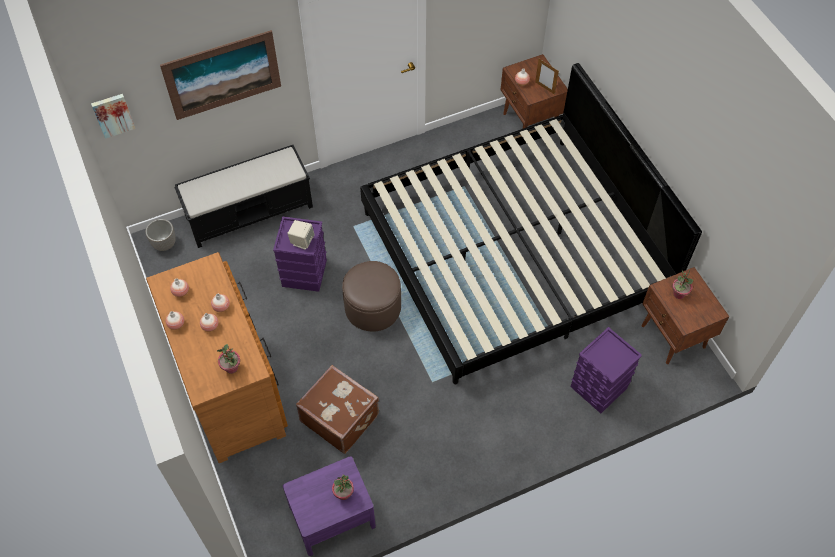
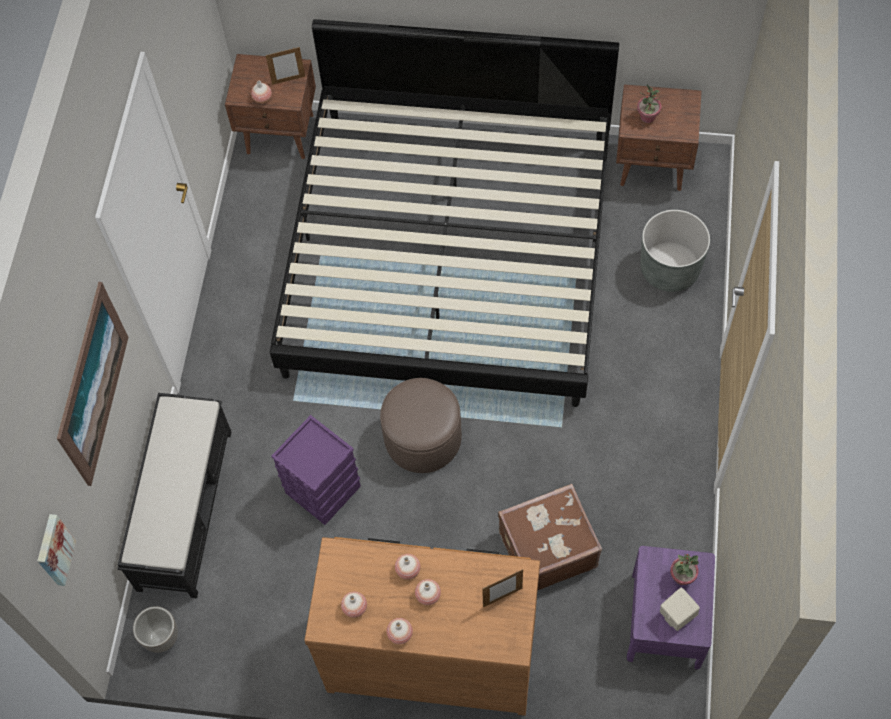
camera: 55 degrees left, 5 degrees up
(231, 368) = (502, 597): potted plant -> picture frame
(302, 241) = (323, 452): beige speaker -> beige speaker (676, 615)
(598, 388) = (669, 269): purple storage box -> grey planter

